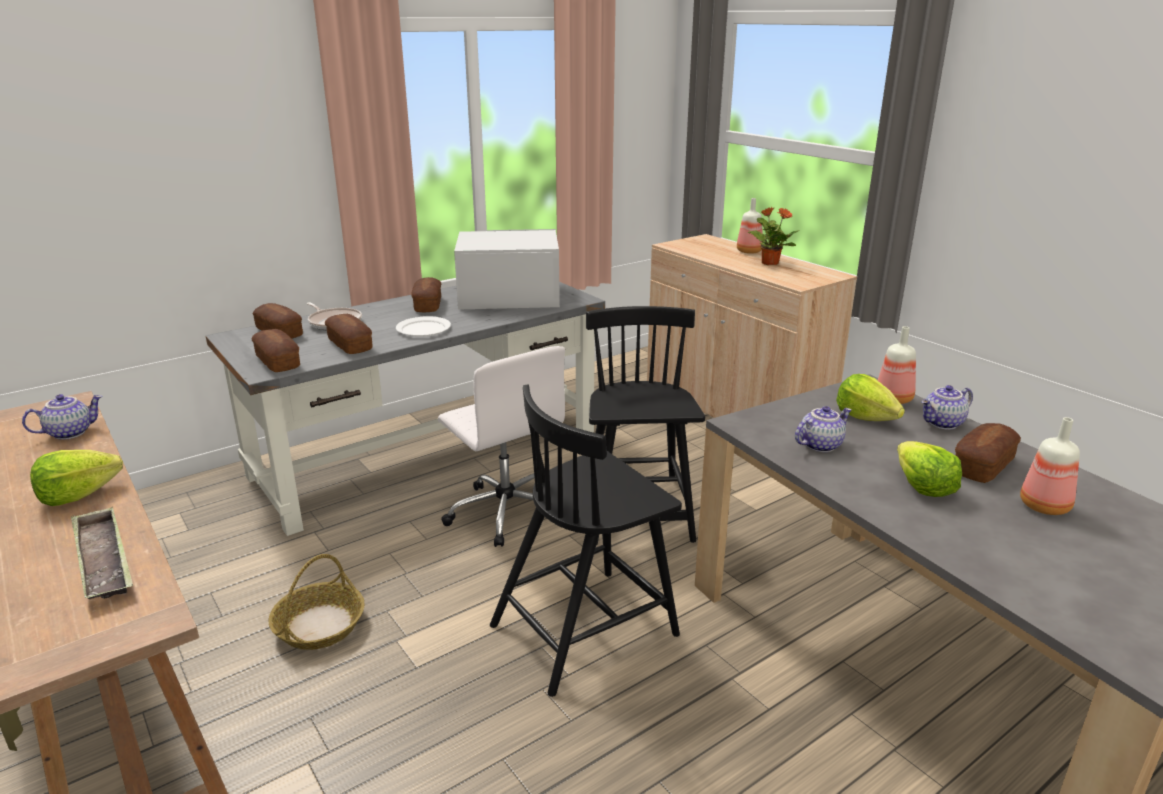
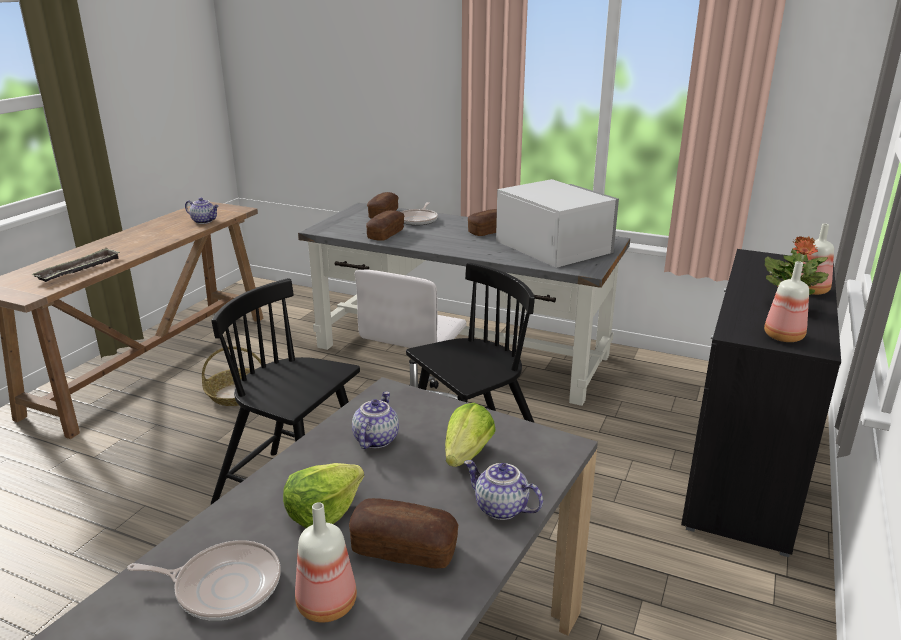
camera: 60 degrees right, 0 degrees up
(78, 495) = (139, 245): lettuce -> none
(278, 362) = (337, 227): bread -> none
(424, 329) = (441, 243): white plate -> none
(734, 408) = (743, 469): beige cabinet -> black cabinet
(819, 445) = (375, 439): teapot -> teapot turned 105 degrees counterclockwise
(894, 399) = (538, 467): bottle -> bottle (784, 337)
(1015, 545) = (223, 586): none -> frying pan

